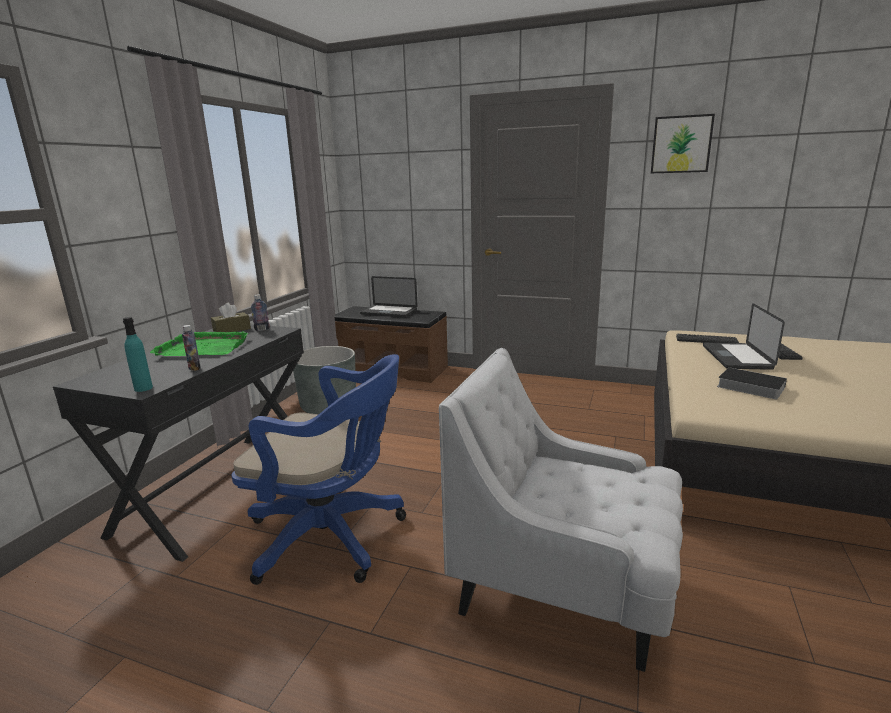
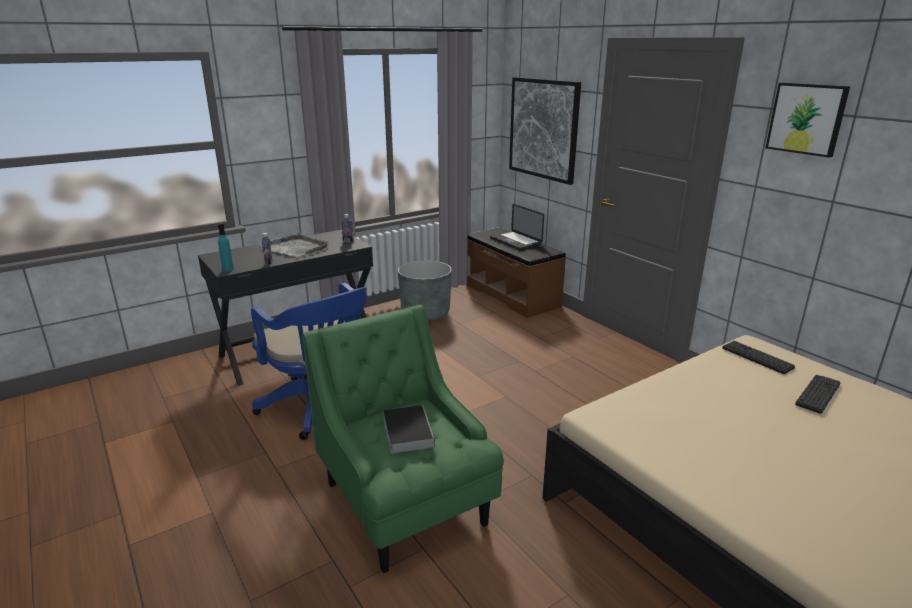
camera: 35 degrees right, 5 degrees up
(203, 348) = (296, 248): green tray -> grey tray
(232, 330) = (332, 237): brown tissue box -> none
(399, 194) = (543, 129): none -> picture
(564, 589) = (406, 505): white armchair -> green armchair
(736, 357) = (746, 385): laptop -> none
(748, 386) = (685, 415): book -> book (407, 431)

